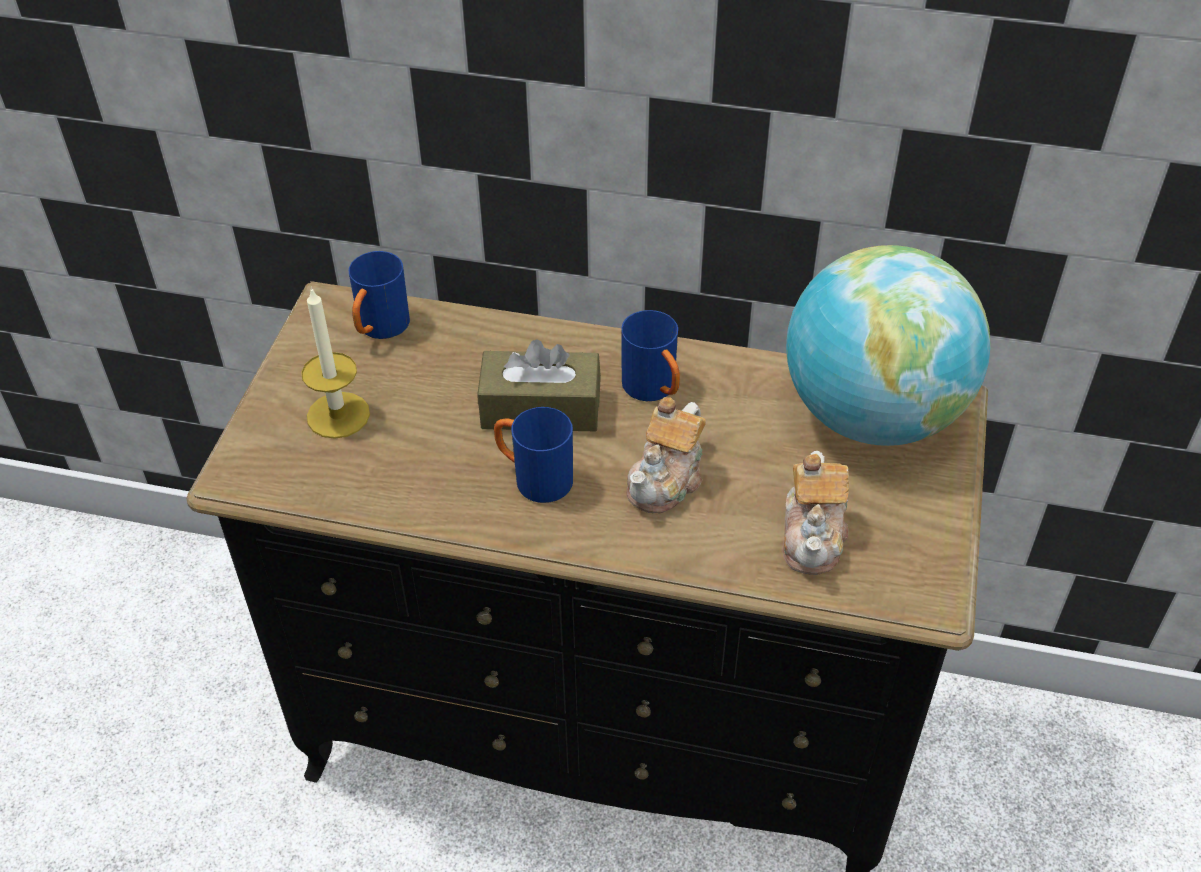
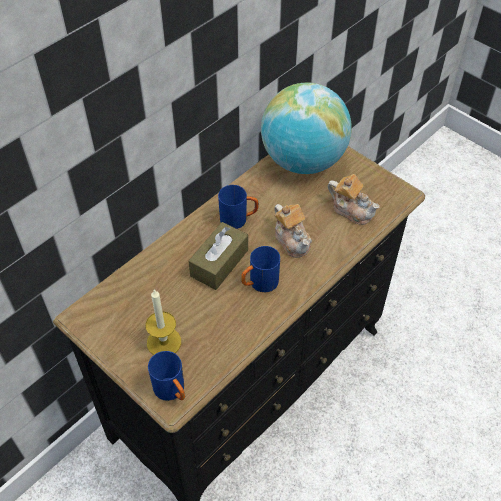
camera: 60 degrees left, 5 degrees up
(379, 330) = (117, 302): blue mug -> blue mug (172, 391)

